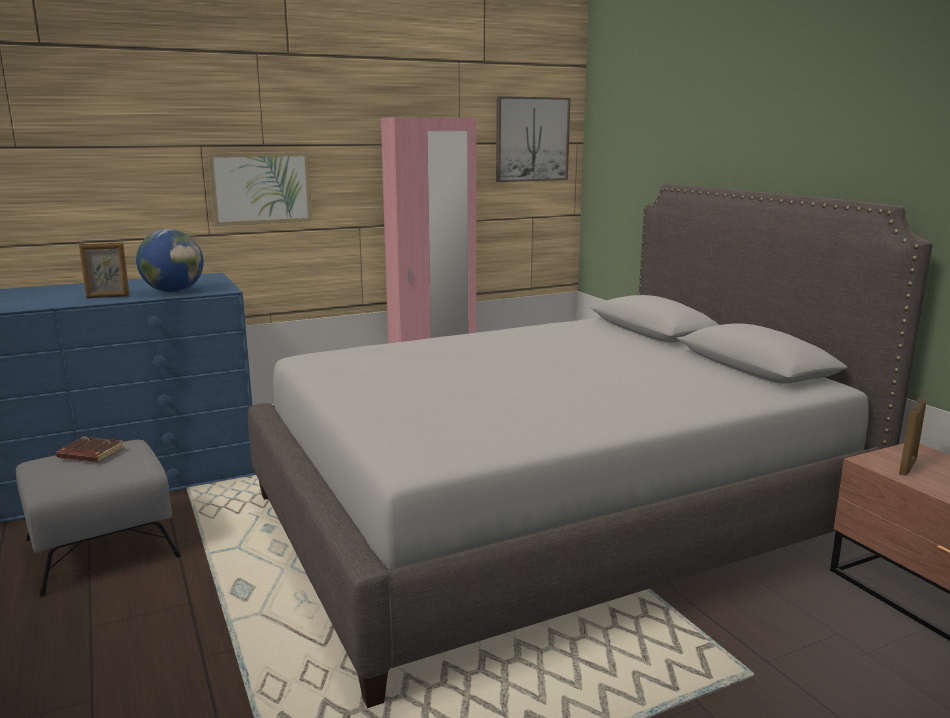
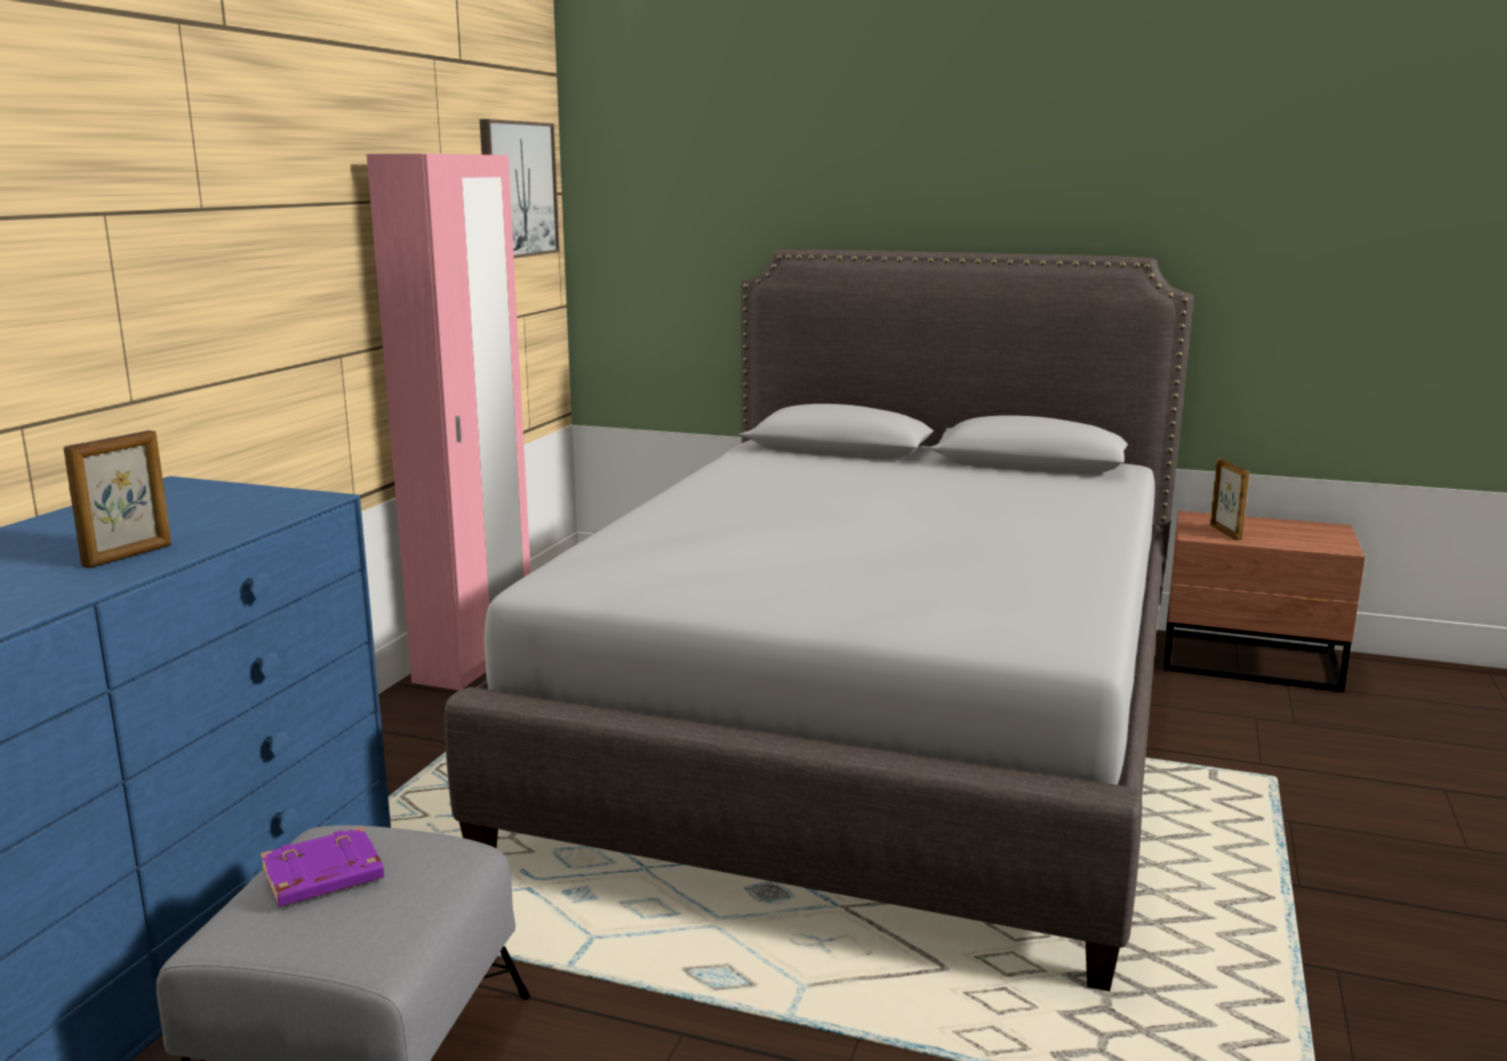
camera: 45 degrees left, 0 degrees up
(90, 454) = (322, 877): brown book -> purple book
(173, 291) = (229, 520): globe -> none
(261, 188) = (208, 295): picture -> none

